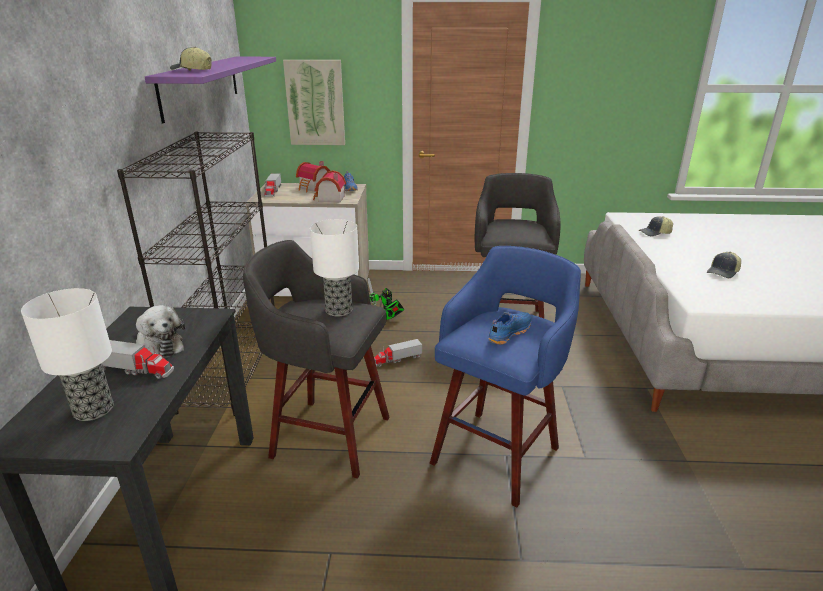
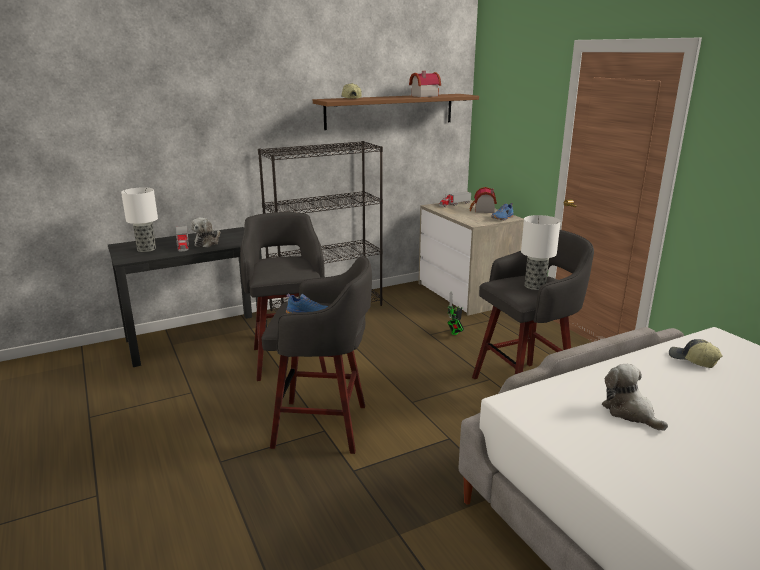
camera: 60 degrees right, 5 degrees down
(201, 85) = (390, 111): purple shelf -> brown shelf
(315, 103) = (506, 138): picture -> none
(329, 199) = (468, 219): toy house -> toy house (423, 96)
(338, 310) = (292, 266): table lamp -> table lamp (535, 286)
(397, 359) = (400, 354): toy truck -> none
(497, 453) = (324, 426): blue stool -> grey stool
(723, 272) = (630, 412): cap -> plush toy

